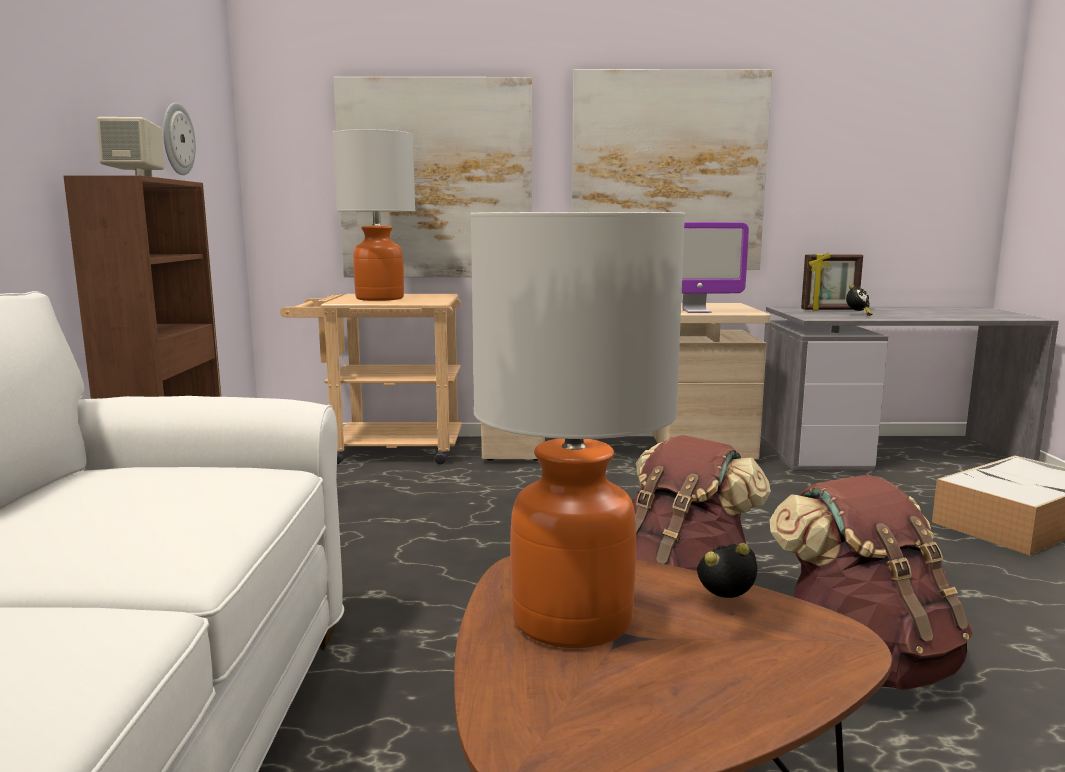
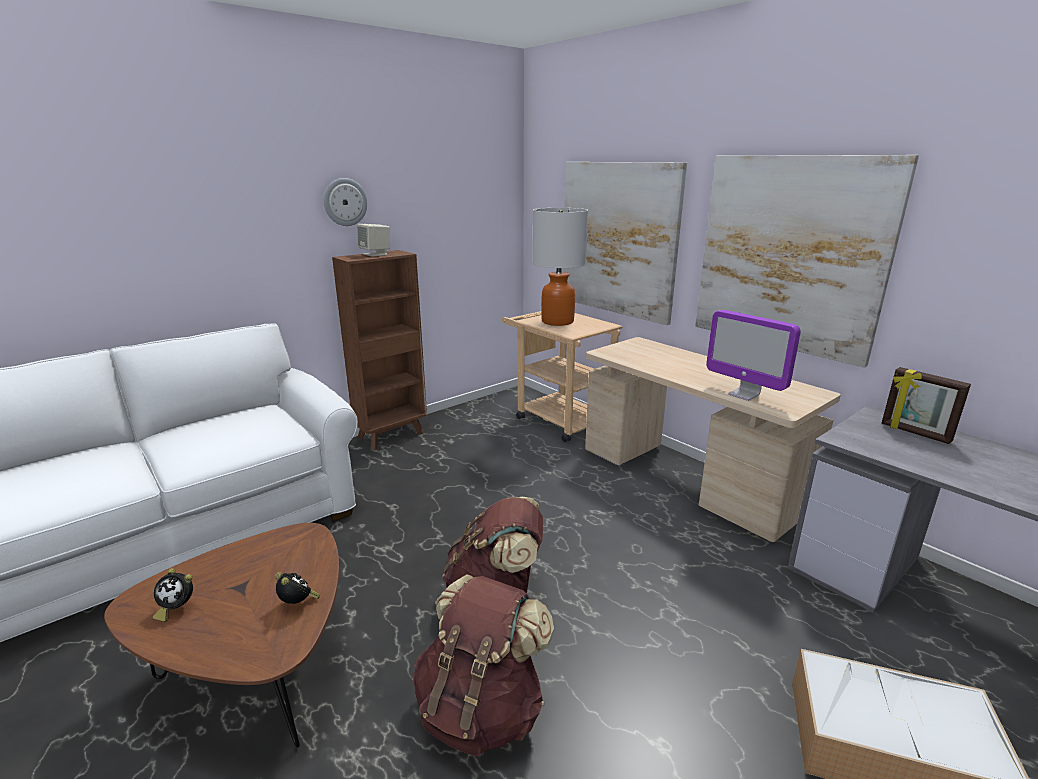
camera: 50 degrees right, 10 degrees up
(177, 139) = (447, 216): wall clock -> wall clock (345, 202)
(572, 620) = (251, 567): table lamp -> none
(857, 315) = (914, 451): alarm clock -> alarm clock (176, 608)

